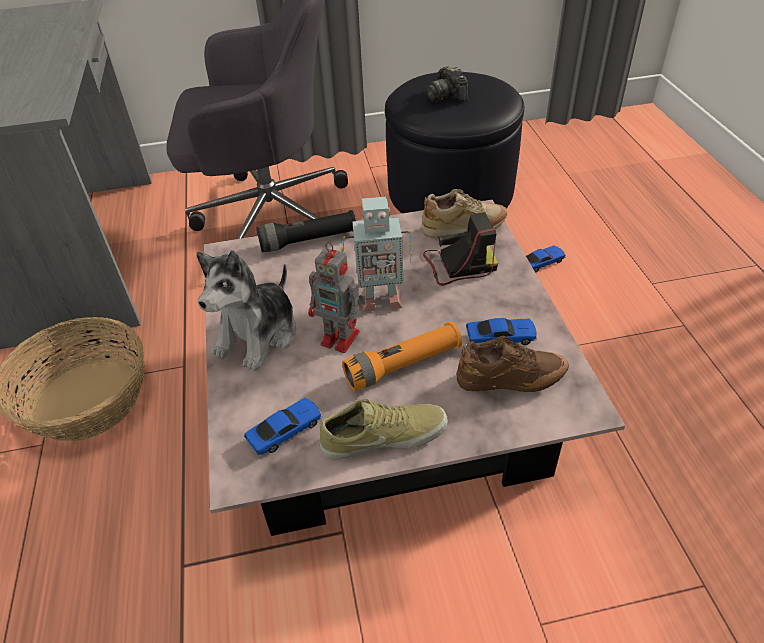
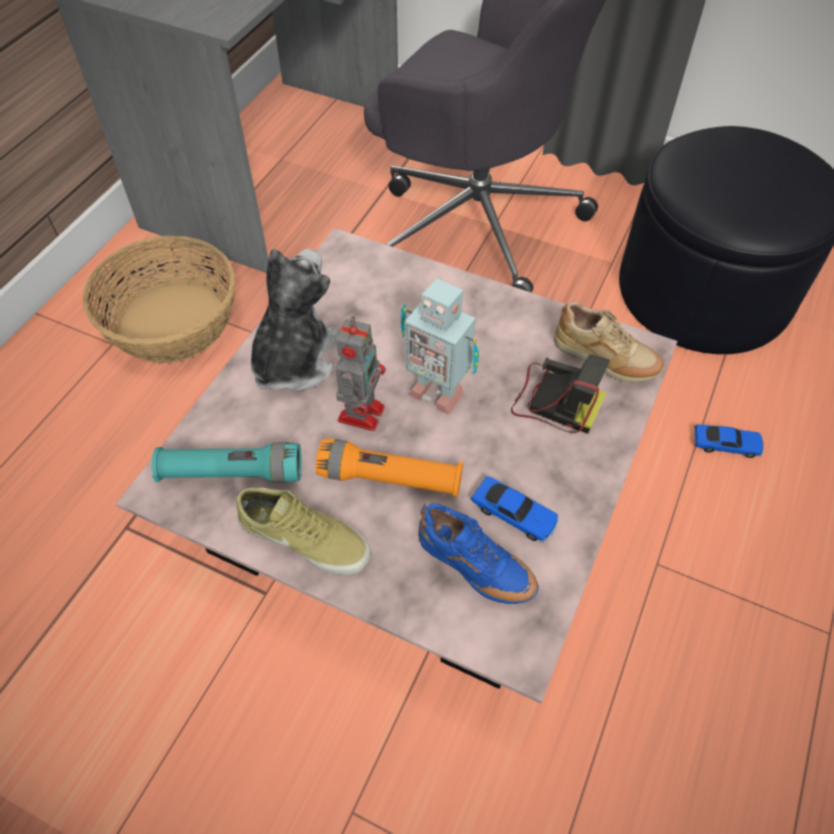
camera: 35 degrees right, 10 degrees up
(258, 335) = (294, 360): plush toy -> plush toy turned 135 degrees clockwise
(285, 431) = (231, 473): toy car -> turquoise flashlight
(308, 241) = (431, 280): black flashlight -> none
(342, 338) = (362, 411): toy robot -> toy robot turned 135 degrees counterclockwise
(446, 96) = (737, 174): camera -> none
(510, 381) = (474, 568): brown shoe -> blue shoe

